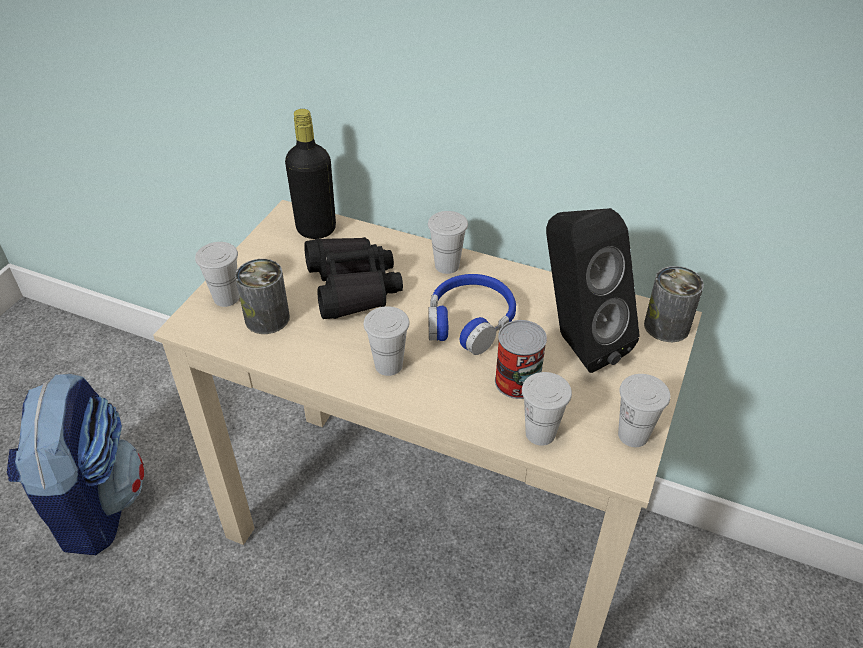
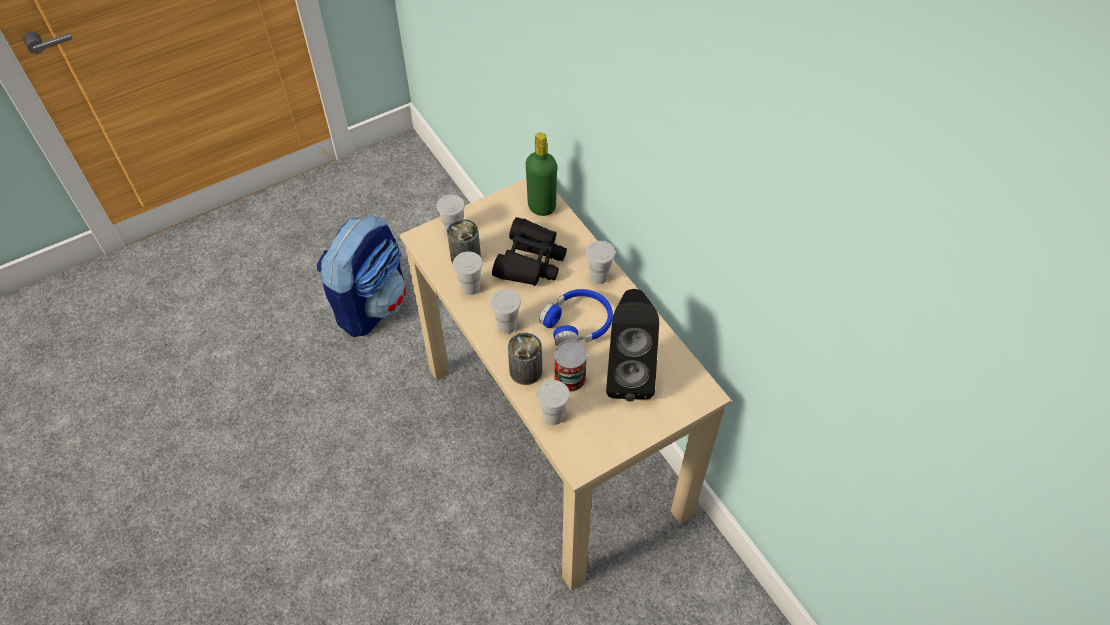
camera: 35 degrees right, 10 degrees up
(316, 229) = (542, 207): black bottle -> green bottle
(633, 435) = (604, 449): white cup -> white cup (470, 287)
(666, 326) = (696, 396): can -> can (525, 371)

